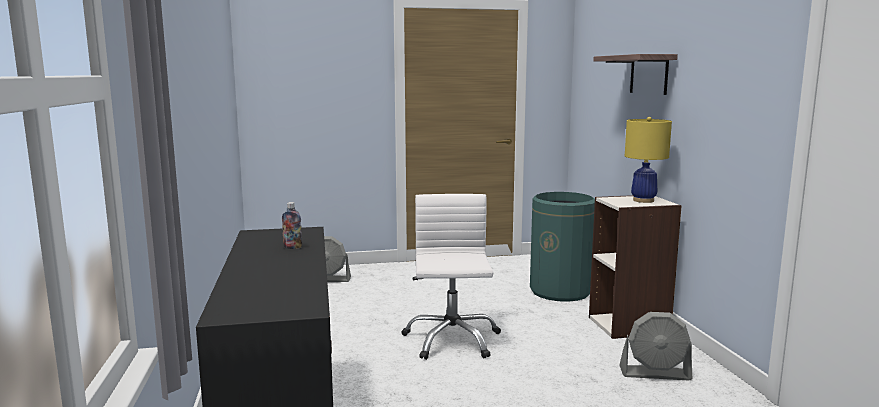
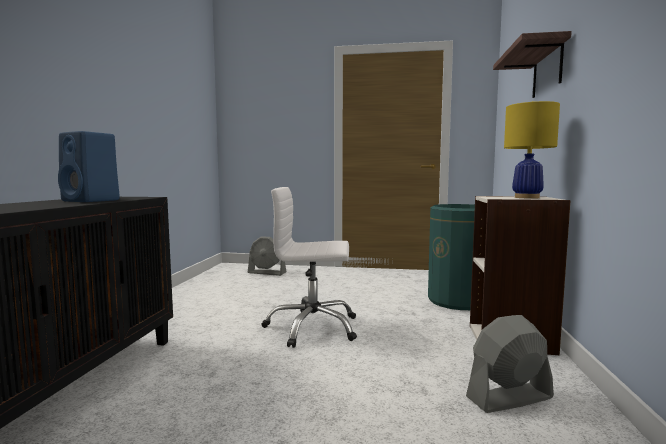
camera: 20 degrees right, 5 degrees down
(292, 247) = (92, 200): bottle -> blue speaker
(451, 340) = (312, 327): white office chair -> white office chair turned 105 degrees counterclockwise
(655, 373) = (509, 398): grey fan -> grey fan turned 135 degrees clockwise

